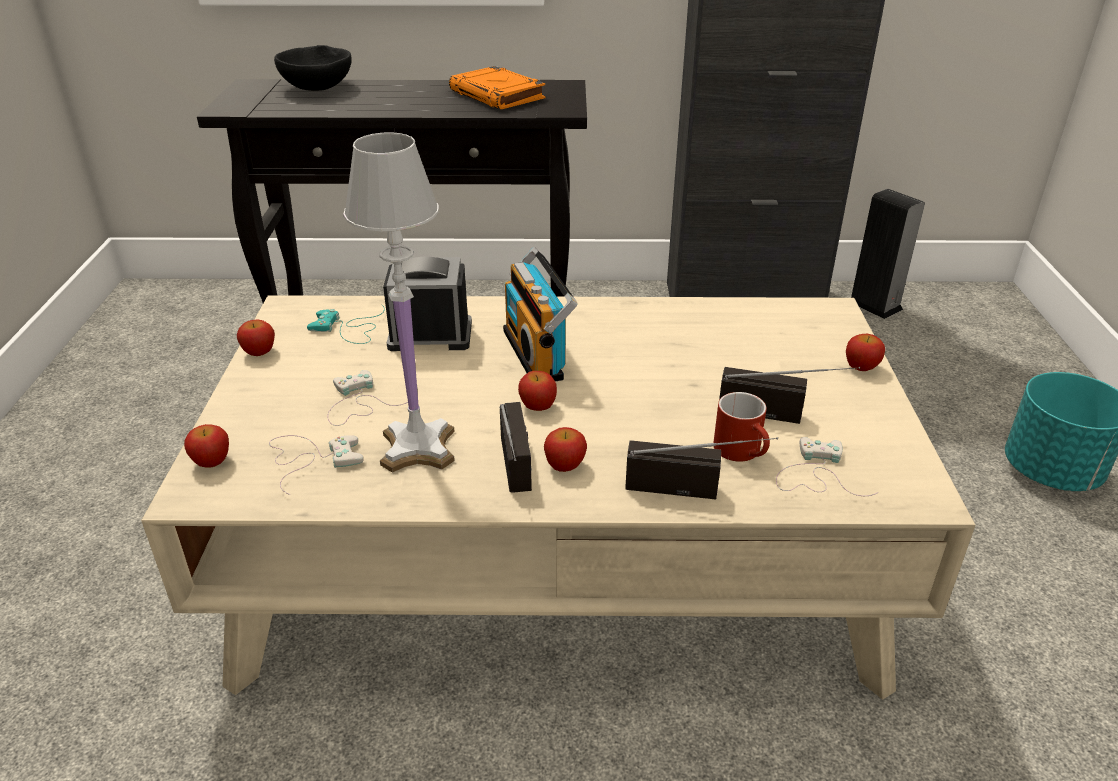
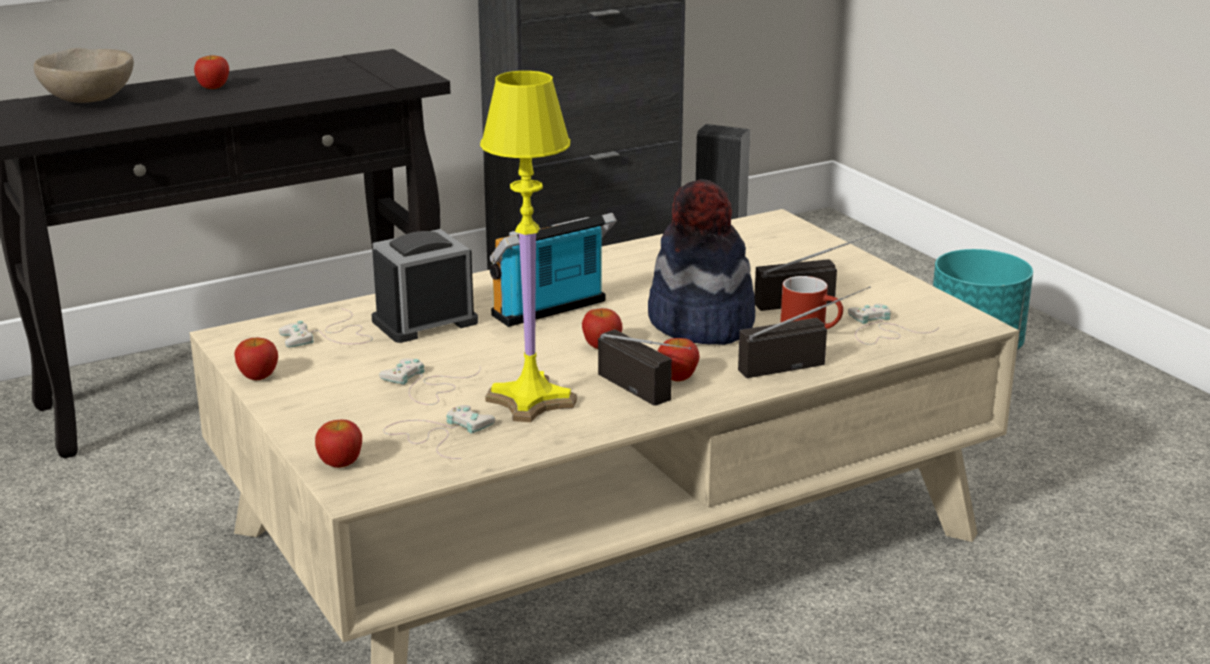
camera: 30 degrees left, 10 degrees down
(318, 88) = (89, 100): black bowl -> beige bowl
(349, 329) = (330, 337): turquoise game controller -> white game controller
(418, 447) = (530, 400): white table lamp -> yellow table lamp
(498, 95) = (322, 75): orange book -> none
(538, 354) = (552, 310): radio -> radio turned 105 degrees clockwise
(648, 408) = (700, 324): none -> hat
(861, 367) = (841, 255): apple -> apple (213, 87)

